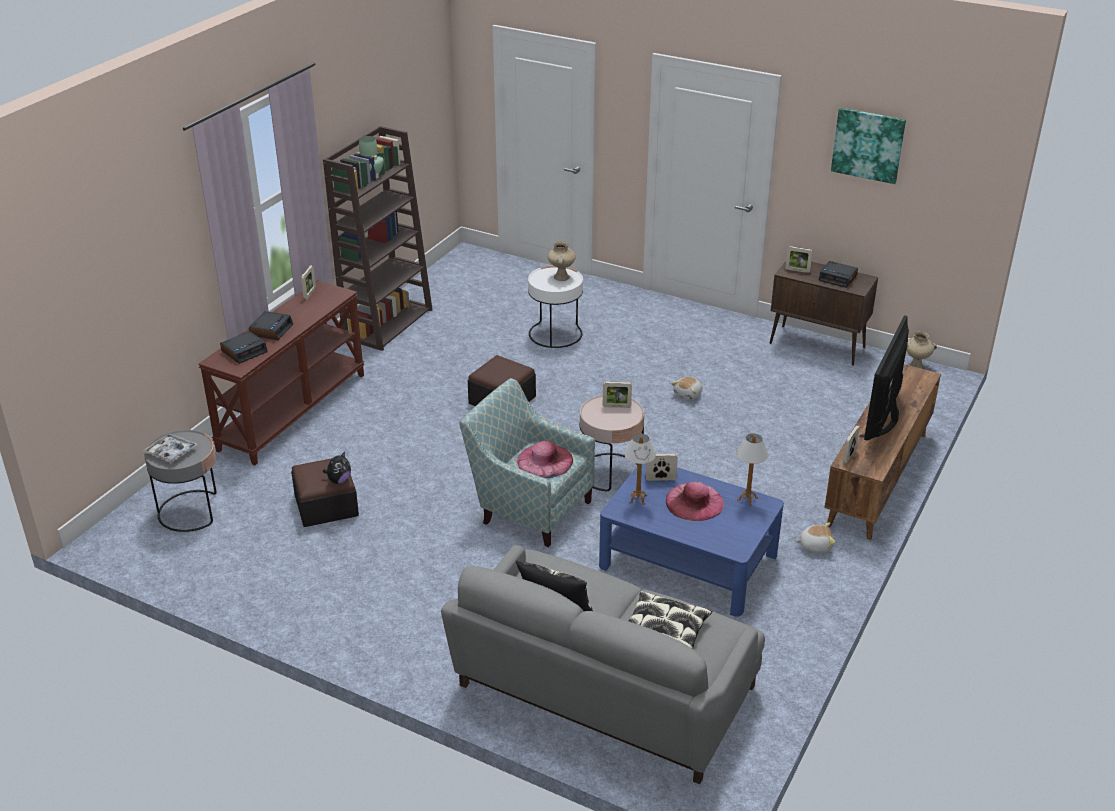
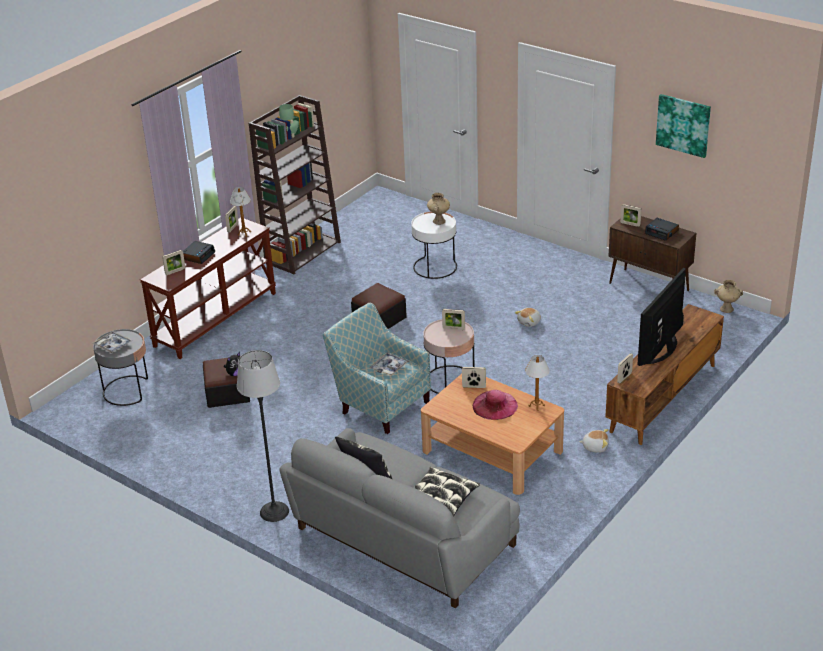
camera: 10 degrees right, 0 degrees up
(244, 351) = (175, 271): alarm clock -> picture frame
(421, 664) = (274, 511): none -> floor lamp
(545, 460) = (389, 367): pink hat -> tray
(638, 499) = (452, 401): table lamp -> table lamp (244, 233)
(688, 561) = (492, 451): blue coffee table -> brown coffee table

